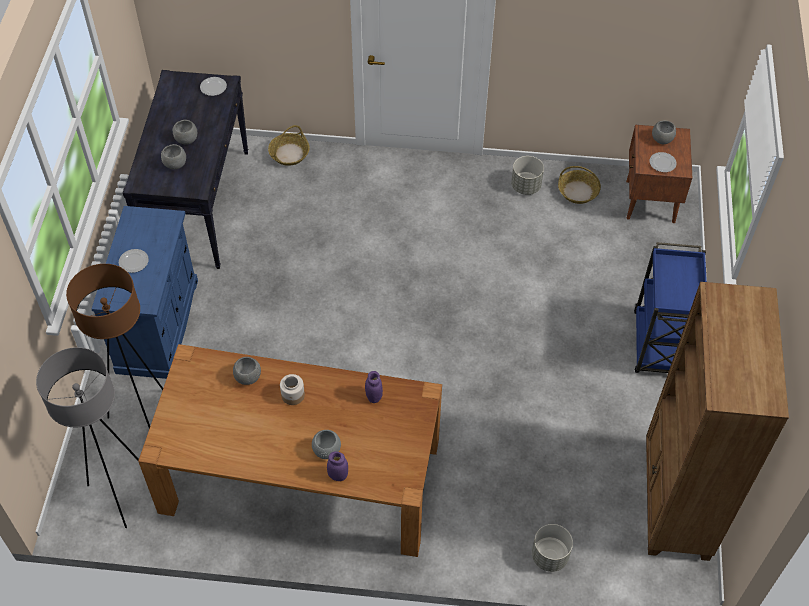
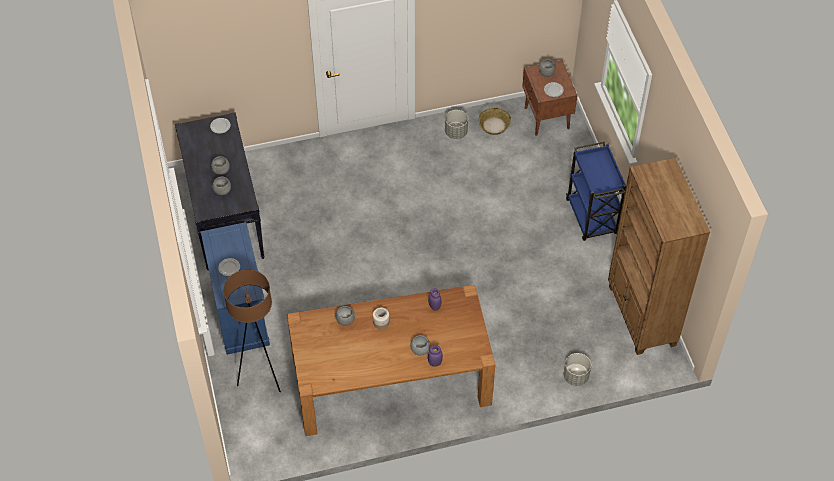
camera: 20 degrees left, 0 degrees up
(121, 495) = (273, 432): grey floor lamp -> none
(289, 153) = (273, 158): basket -> none

